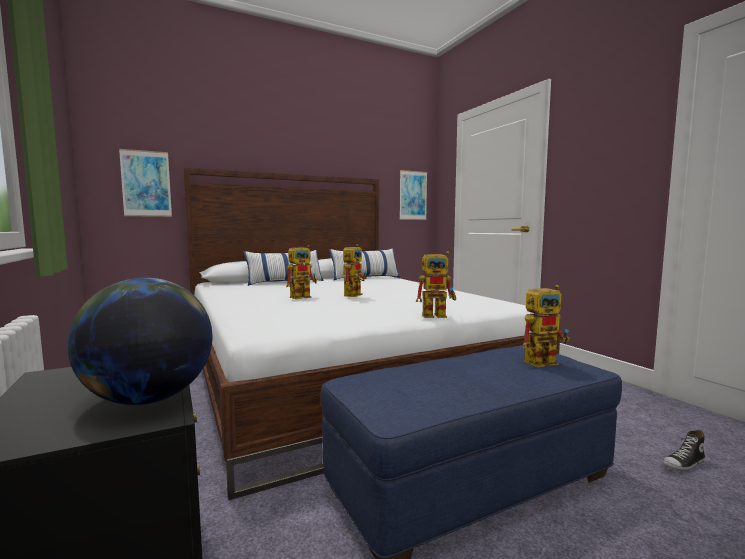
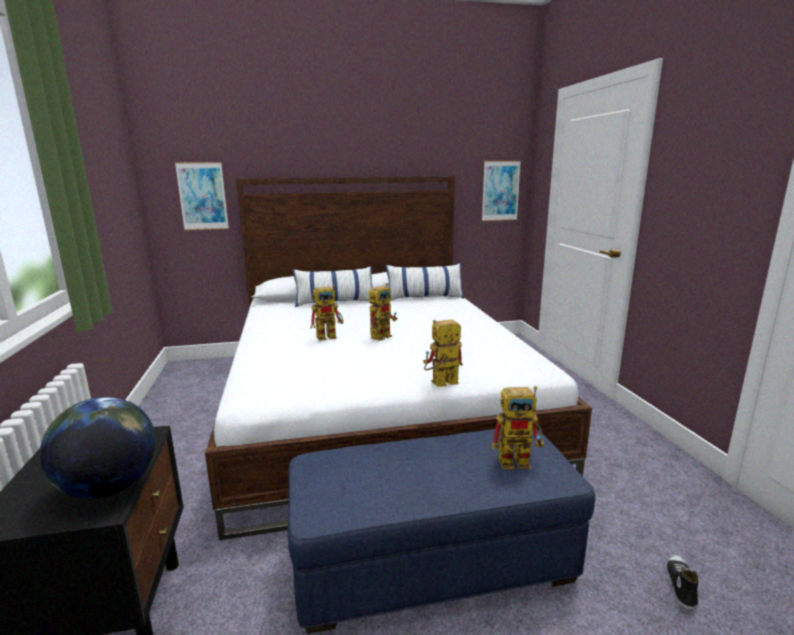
camera: 15 degrees right, 10 degrees up
(439, 315) = (440, 384): toy robot -> toy robot turned 150 degrees clockwise
(684, 464) = (680, 585): shoe -> shoe turned 120 degrees clockwise

